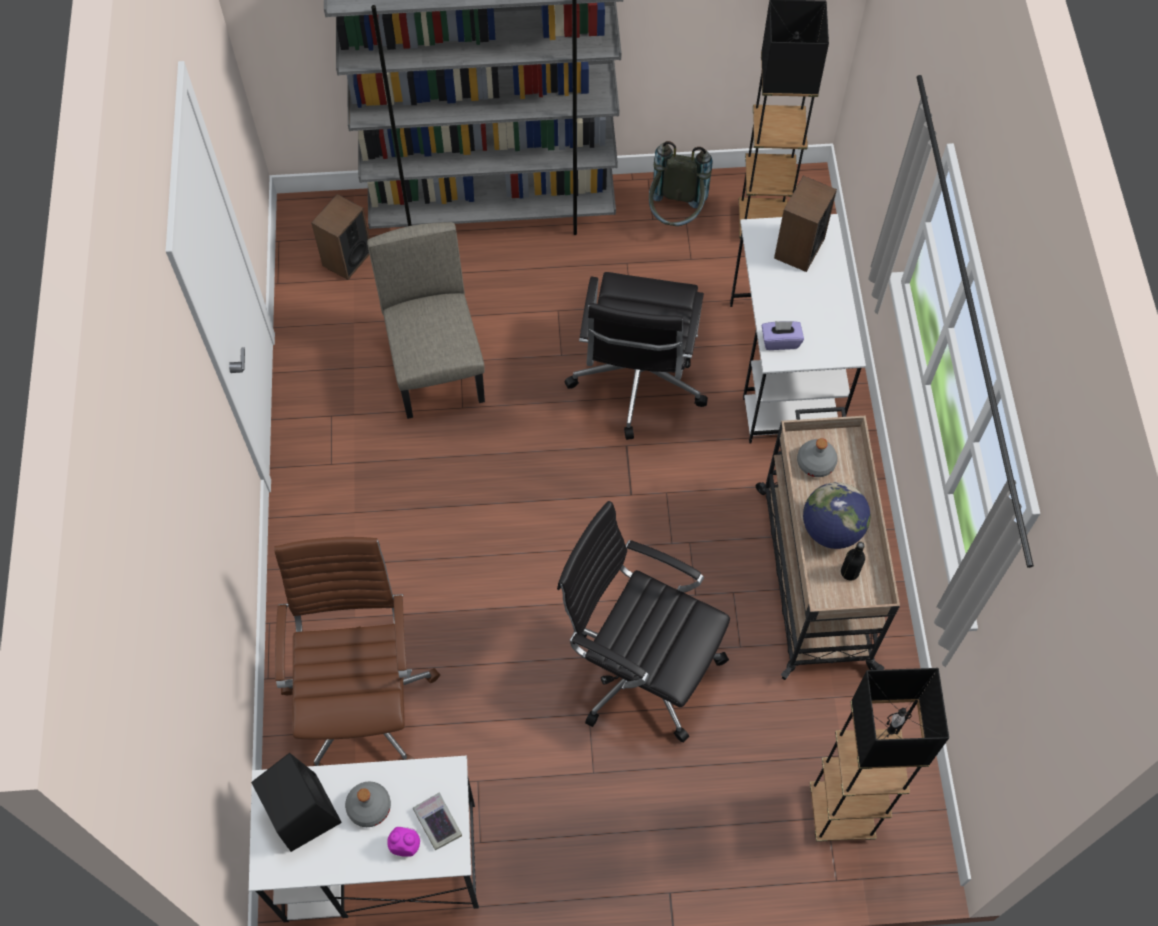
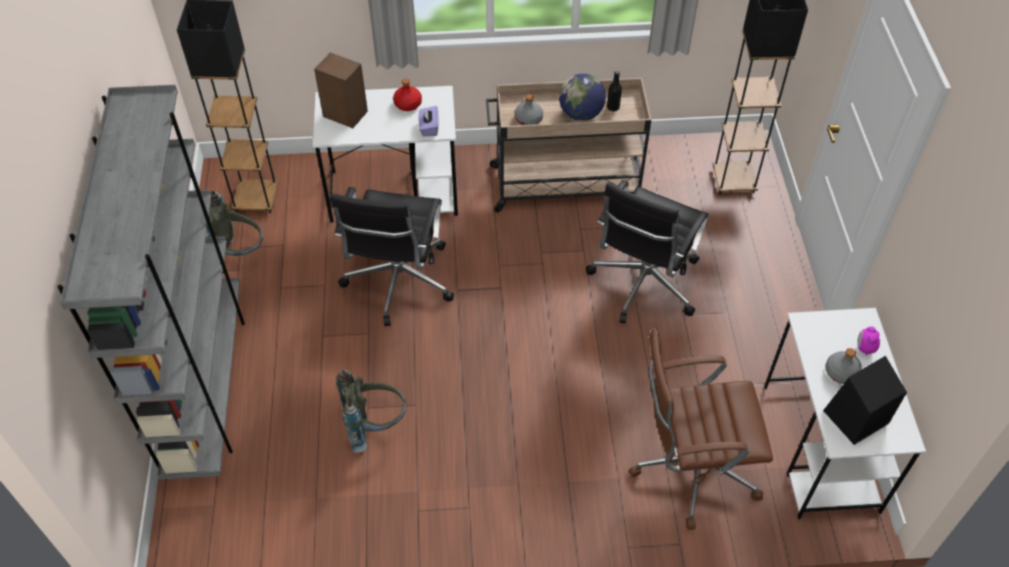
camera: 90 degrees left, 10 degrees down
(347, 258) = (239, 509): speaker -> none
(437, 370) = (375, 425): beige chair -> grey backpack
(437, 822) = (843, 328): book -> none
(637, 381) = (398, 282): black office chair -> black office chair turned 90 degrees clockwise
(823, 315) = (407, 104): none -> red bottle

